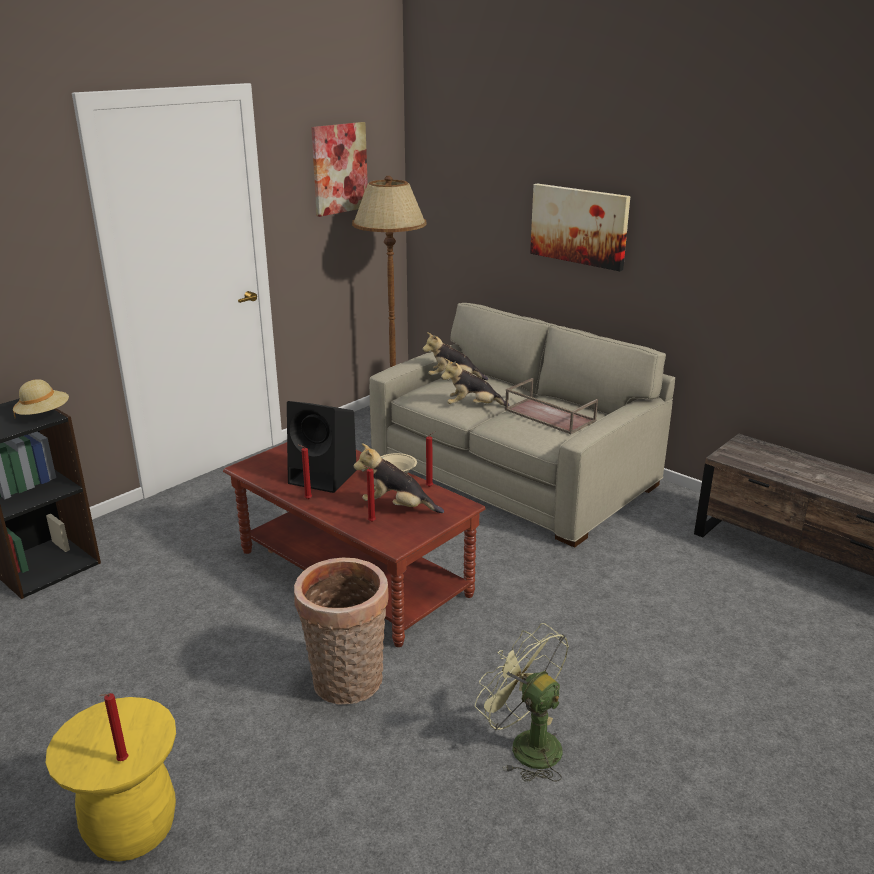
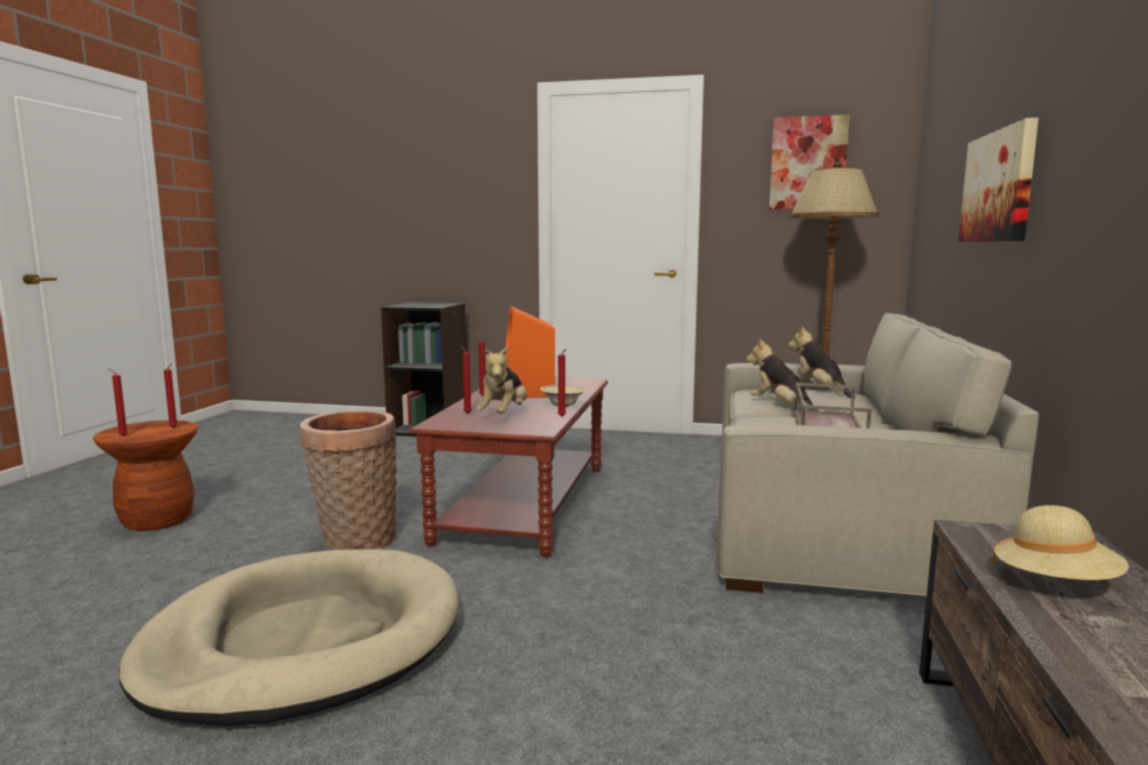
camera: 60 degrees right, 15 degrees down
(44, 415) = (437, 306): beige hat -> beige hat (1055, 583)
(128, 715) = (174, 428): none -> red candle
(132, 830) = (157, 520): yellow stool -> brown stool
(324, 477) = (528, 393): black speaker -> orange speaker
(397, 507) = (504, 415): plush toy -> plush toy turned 150 degrees counterclockwise
(526, 744) = (304, 642): green fan -> beige dog bed

